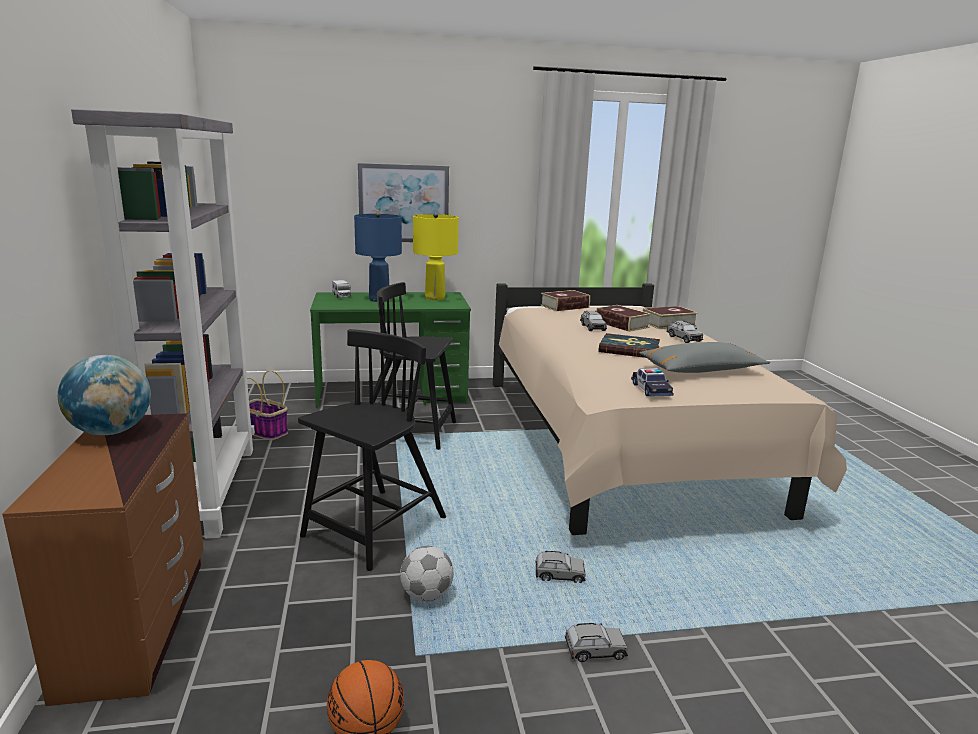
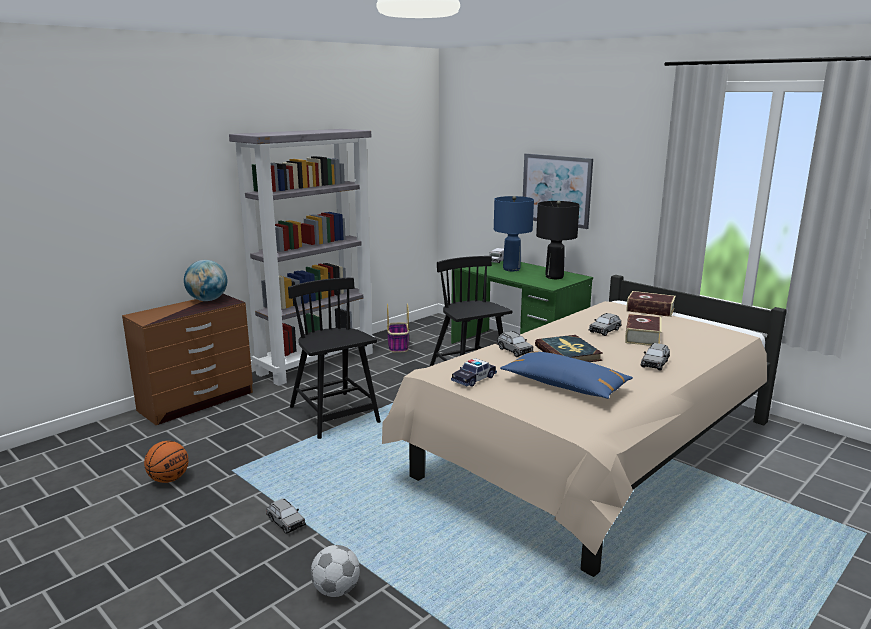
camera: 55 degrees right, 0 degrees up
(374, 528) = (334, 415): black chair -> black chair turned 120 degrees counterclockwise
(427, 595) = (286, 454): football -> football (336, 590)
(435, 298) = (554, 277): yellow table lamp -> black table lamp
(559, 575) = (354, 487): grey toy car -> grey toy car (514, 351)
(668, 324) = (694, 350): book -> none
(701, 370) = (564, 385): grey pillow -> blue pillow

